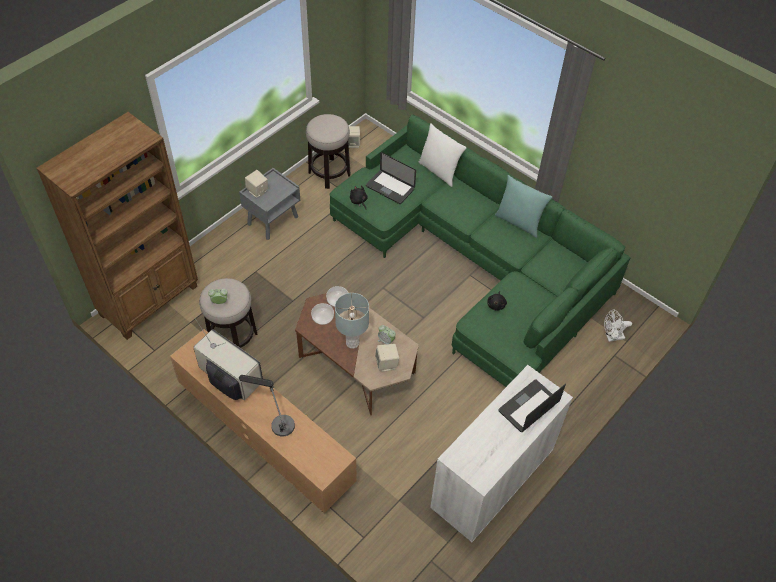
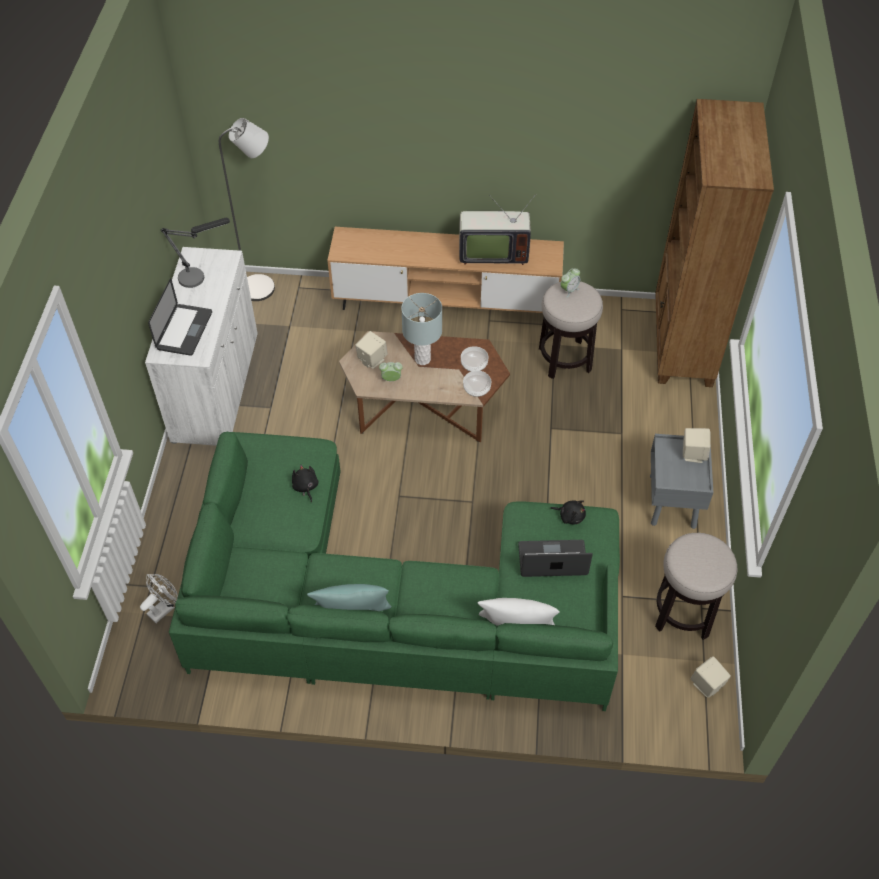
camera: 145 degrees right, 0 degrees up
(276, 423) = (418, 246): table lamp -> table lamp (199, 277)
(391, 558) = (264, 287): none -> grey floor lamp

